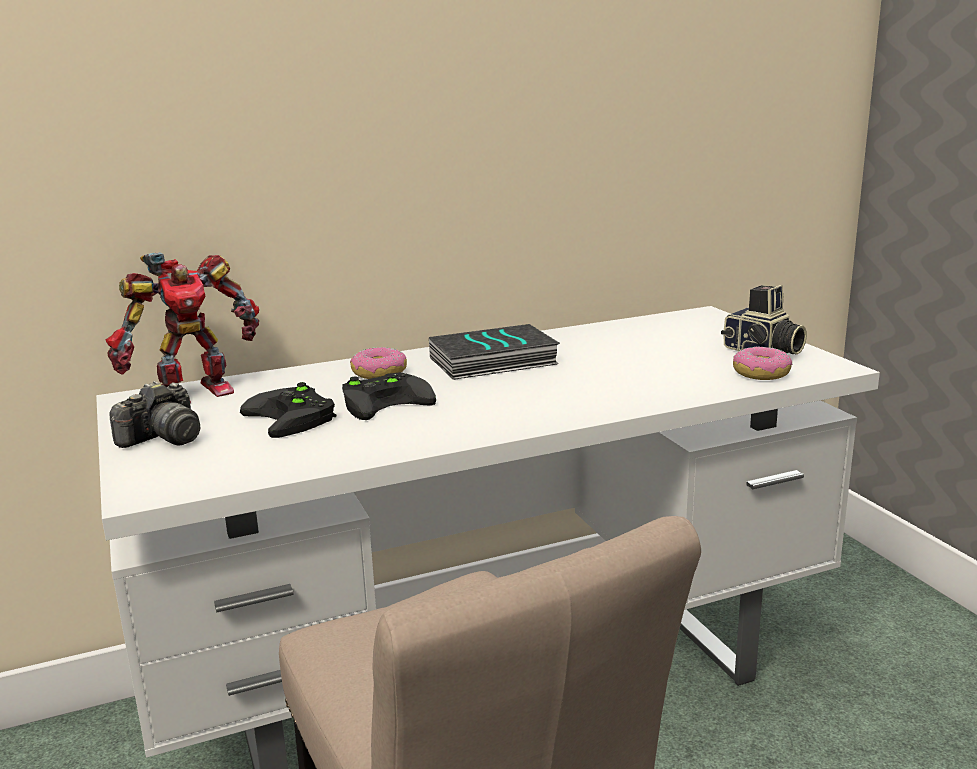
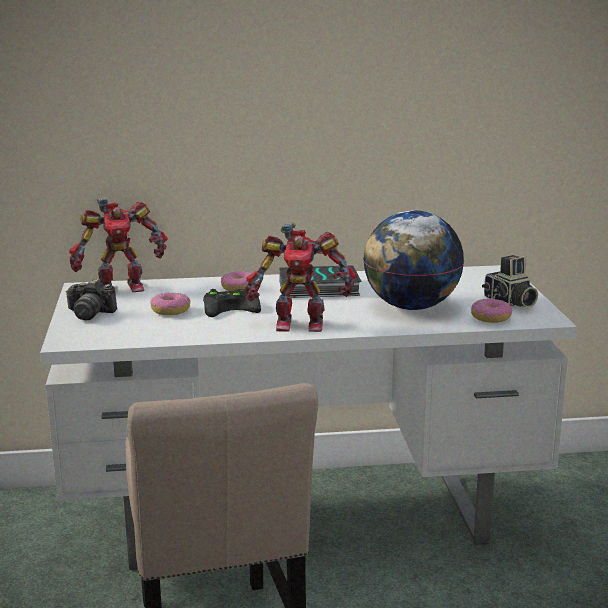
camera: 15 degrees right, 0 degrees up
(163, 438) = (90, 313): camera -> camera turned 45 degrees clockwise
(295, 418) = (171, 310): black game controller -> donut
(507, 413) = (299, 323): none -> toy robot
(642, 371) = (411, 307): none -> globe

